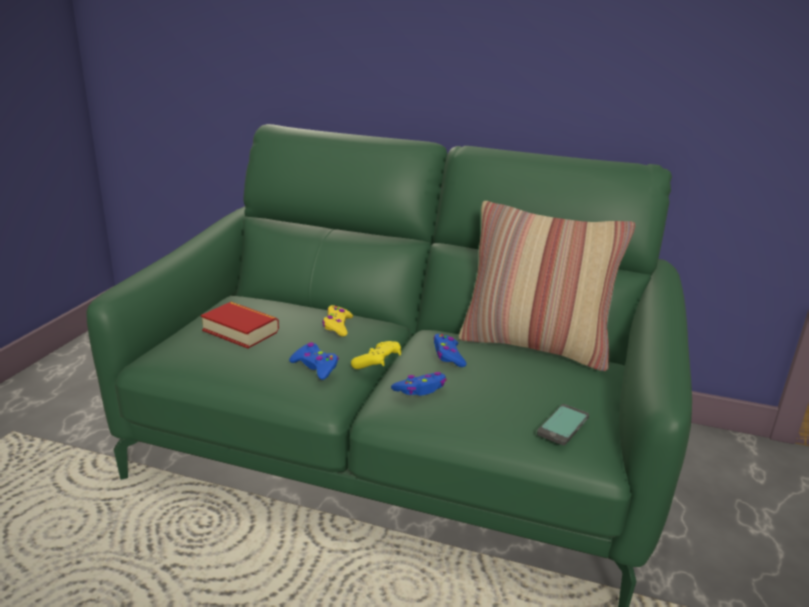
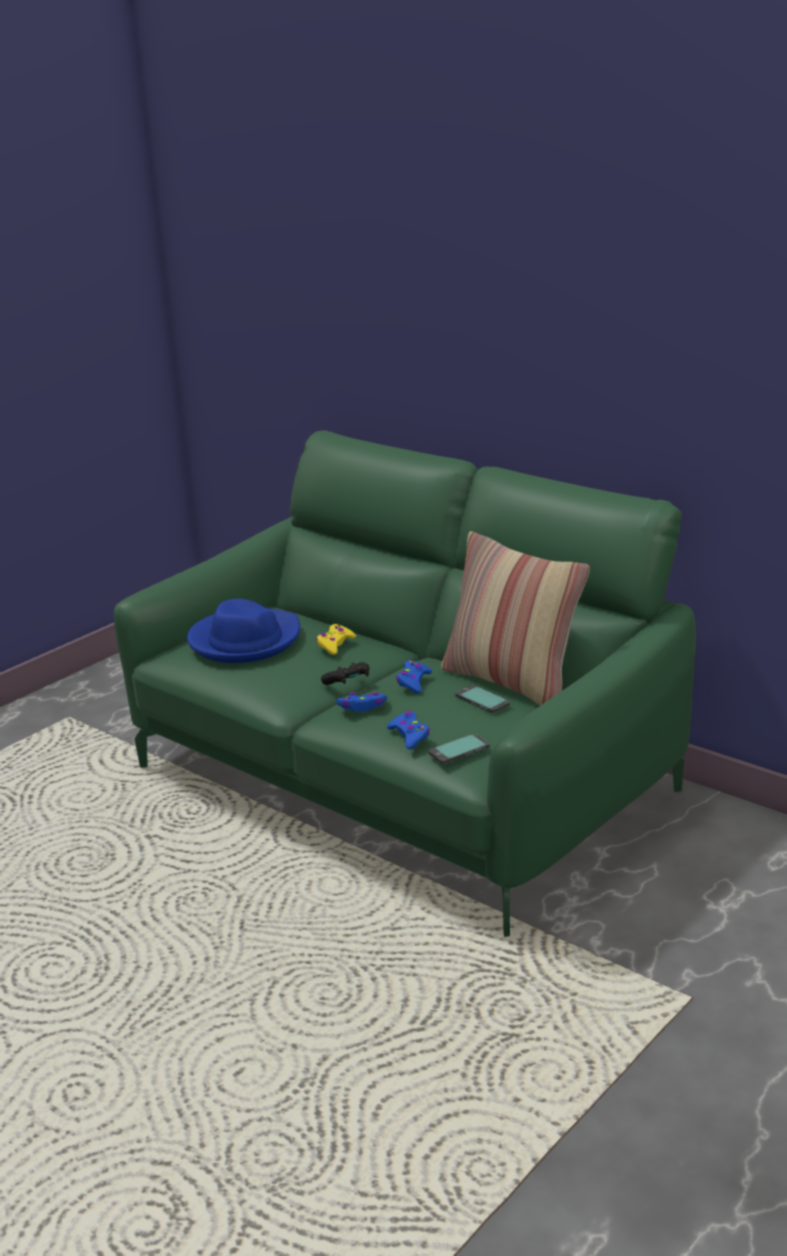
camera: 25 degrees right, 0 degrees up
(240, 331) = (244, 640): book -> blue hat
(315, 366) = (287, 678): blue game controller -> blue game controller (409, 735)
(378, 364) = (348, 683): yellow game controller -> black game controller
(531, 366) = (482, 700): none -> phone

